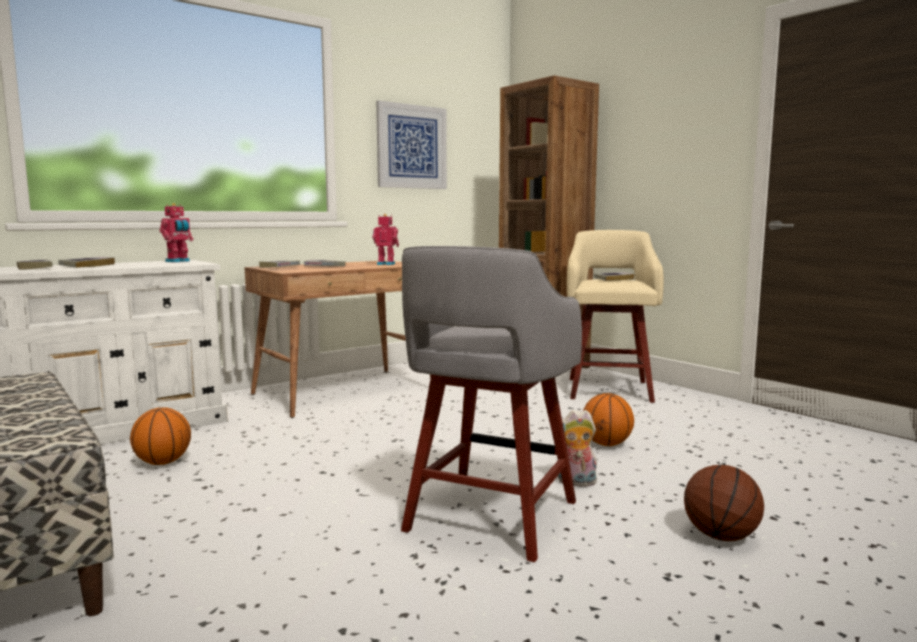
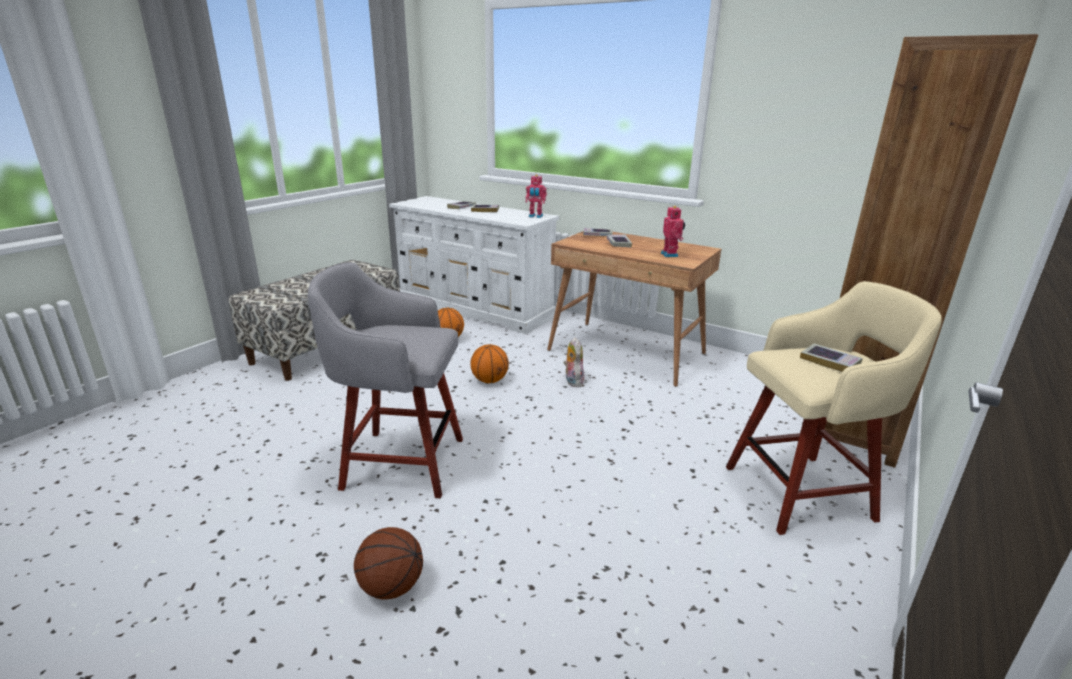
camera: 70 degrees right, 15 degrees up
(411, 147) = (807, 123): picture -> none
(575, 483) = (479, 494): plush toy -> plush toy (572, 381)
(607, 444) = (589, 505): basketball -> basketball (489, 381)

